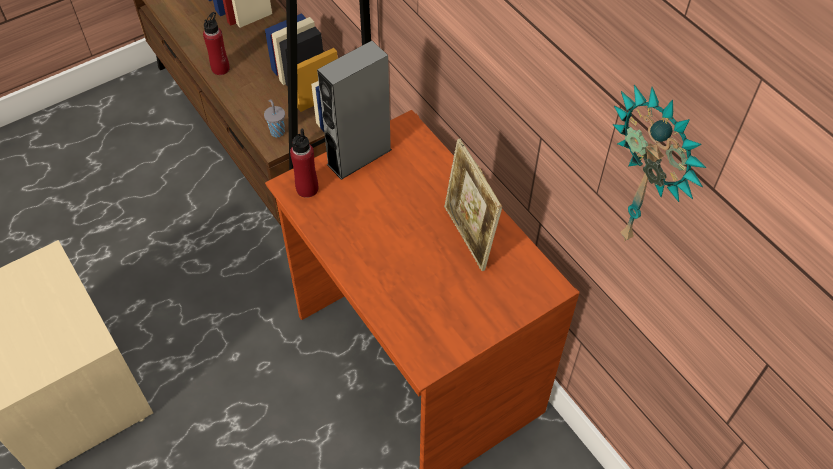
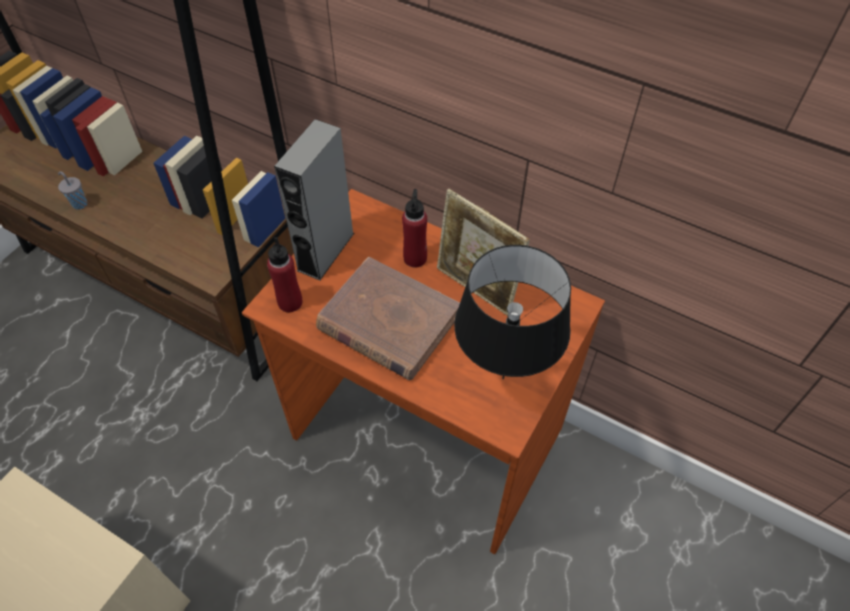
camera: 25 degrees left, 0 degrees up
(220, 68) = (115, 221): red bottle -> red bottle (415, 258)
(277, 131) = (208, 262): grey cup -> grey cup (79, 204)
(377, 236) = (388, 322): none -> brown book
(445, 323) = (503, 380): none -> black table lamp
(653, 173) = (700, 142): wall clock -> none

